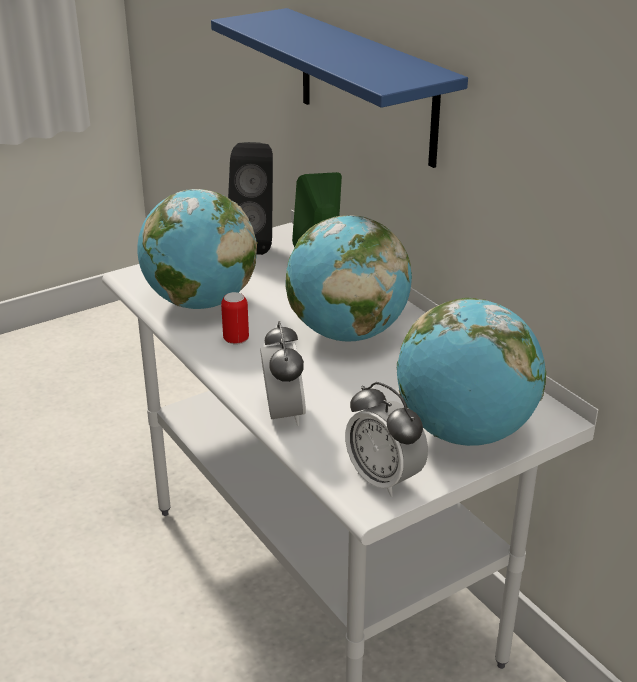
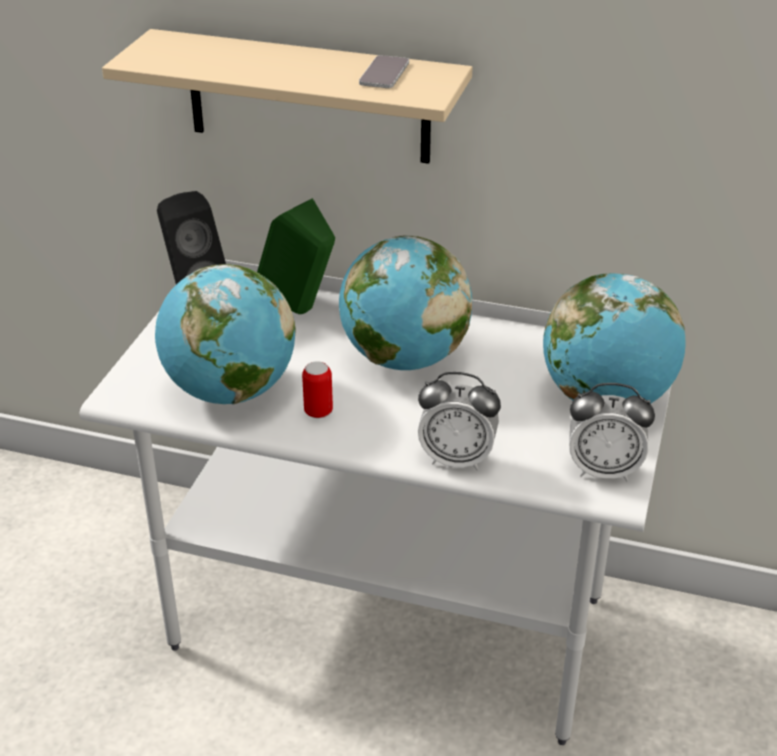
camera: 40 degrees left, 5 degrees up
(283, 414) = (457, 459): alarm clock -> alarm clock turned 150 degrees clockwise
(366, 86) = (308, 97): blue shelf -> beige shelf
(386, 64) = (384, 73): none -> phone

